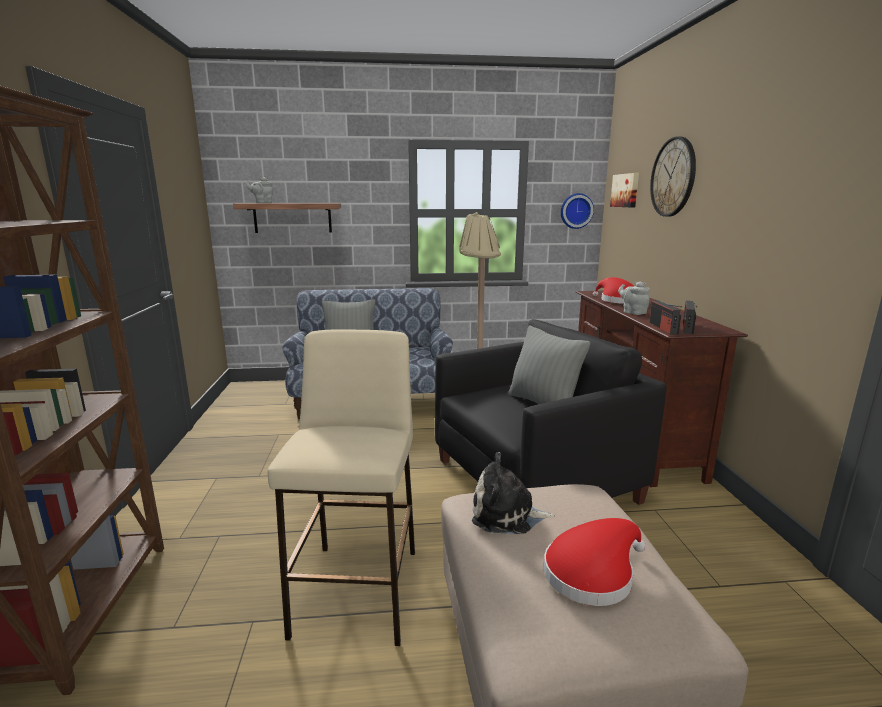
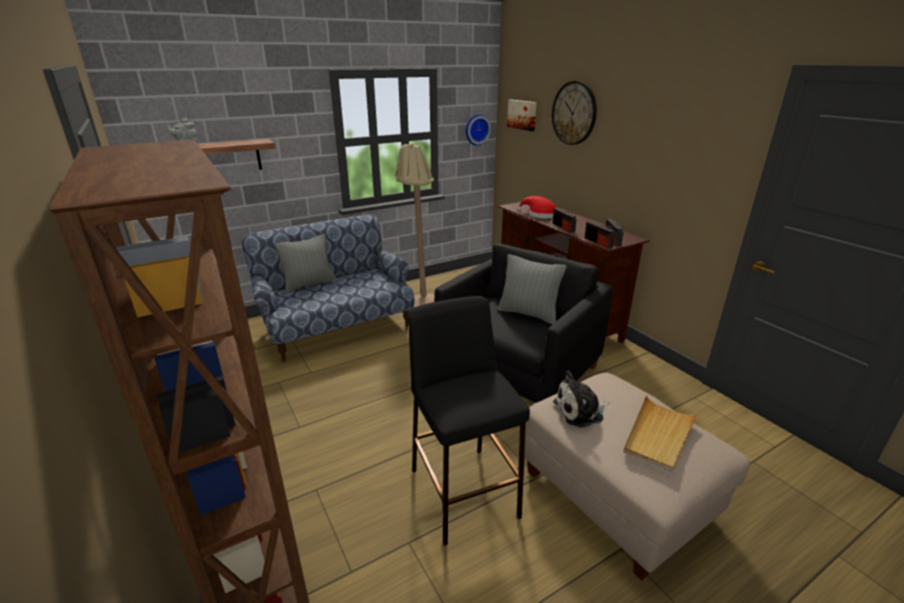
camera: 25 degrees left, 10 degrees up
(357, 590) = (463, 492): beige stool -> black stool
(592, 573) = (658, 435): red hat -> beige tray
(633, 312) = (563, 227): grey teapot -> radio

